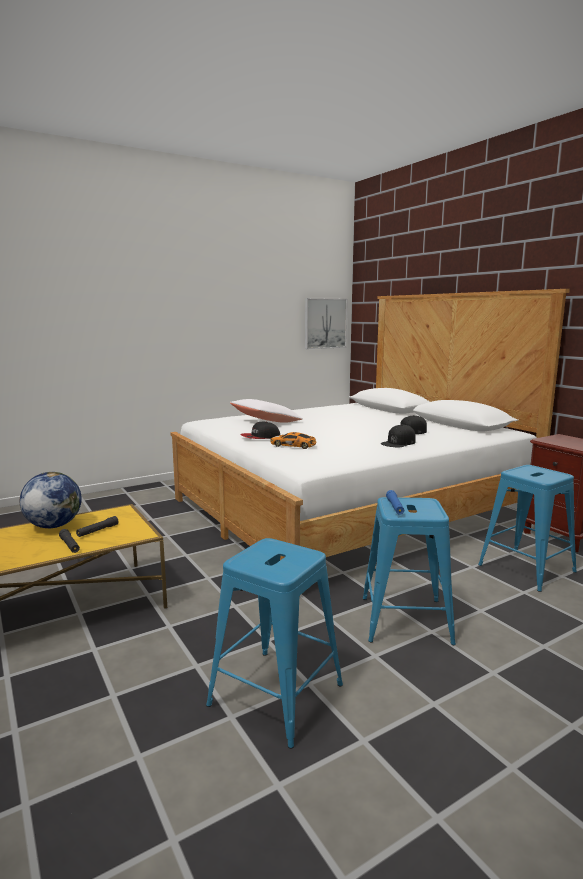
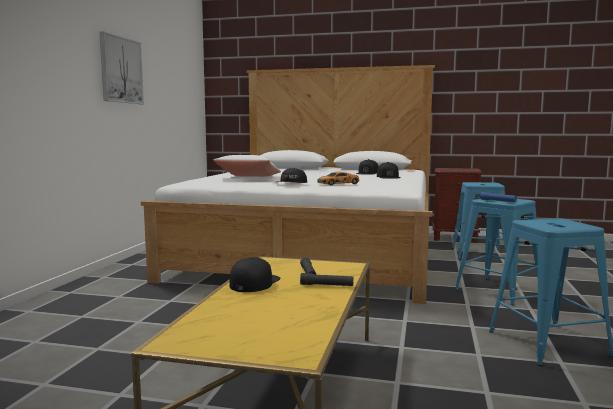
camera: 45 degrees left, 5 degrees down
(53, 526) = (254, 282): globe -> black cap
(325, 323) = (191, 95): picture -> picture (121, 70)

